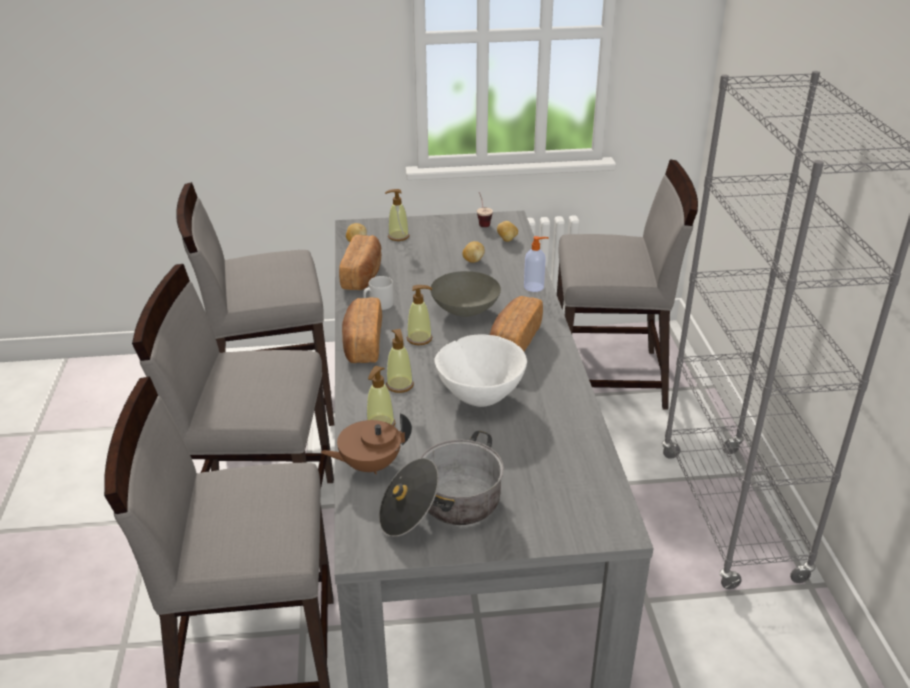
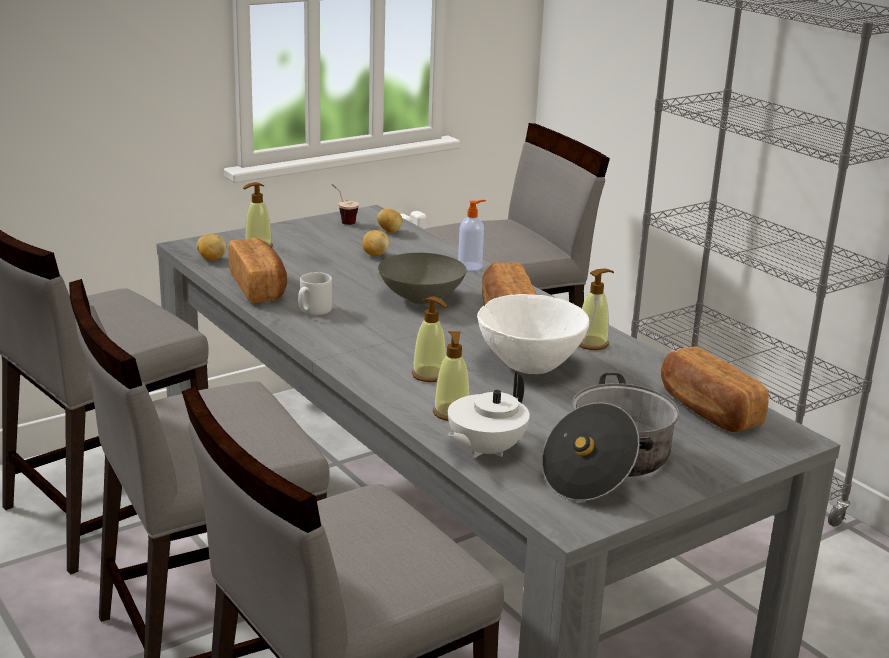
camera: 30 degrees left, 10 degrees down
(362, 344) = (338, 348): bread -> bread (707, 410)
(369, 465) = (484, 450): brown teapot -> white teapot
(419, 338) = (400, 331): soap dispenser -> soap dispenser (592, 344)

